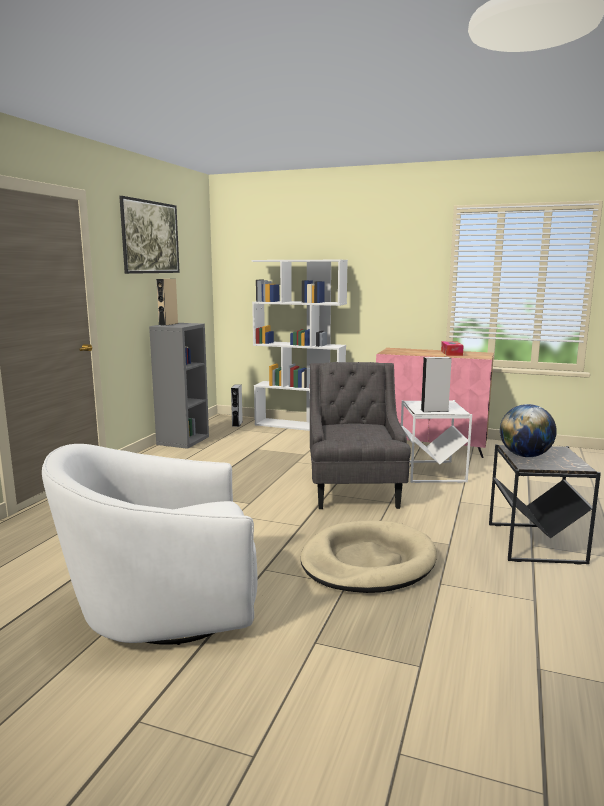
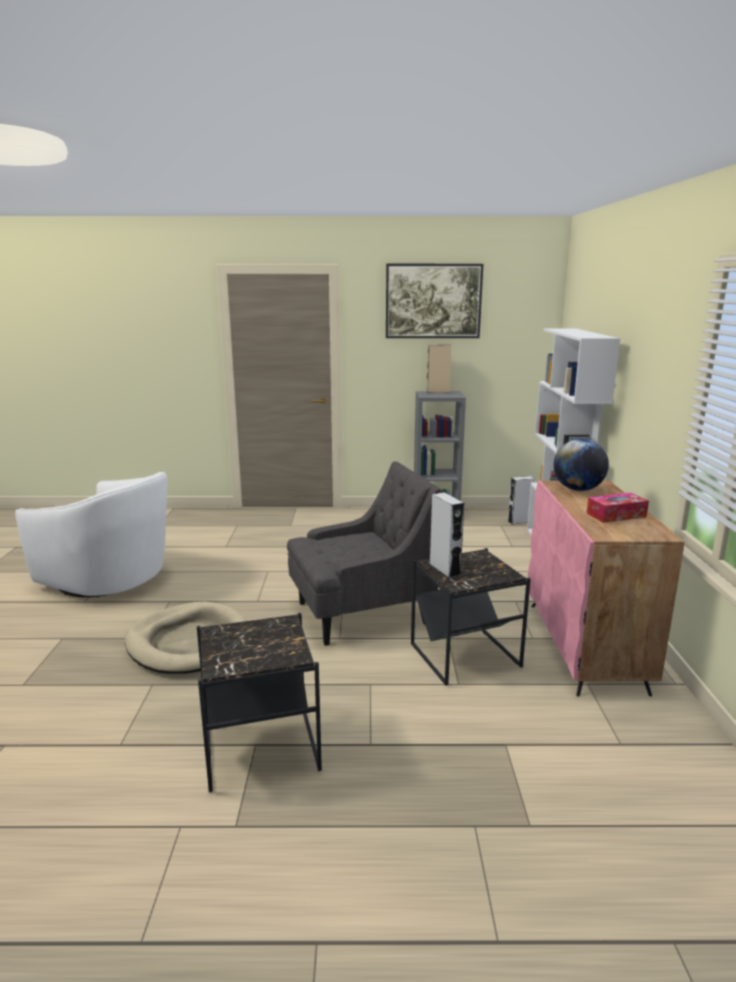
camera: 70 degrees right, 5 degrees up
(164, 609) = (109, 581): white armchair -> white armchair turned 150 degrees clockwise
(431, 472) = (463, 655): white side table -> black side table
(525, 456) = (253, 631): globe -> globe (578, 489)

